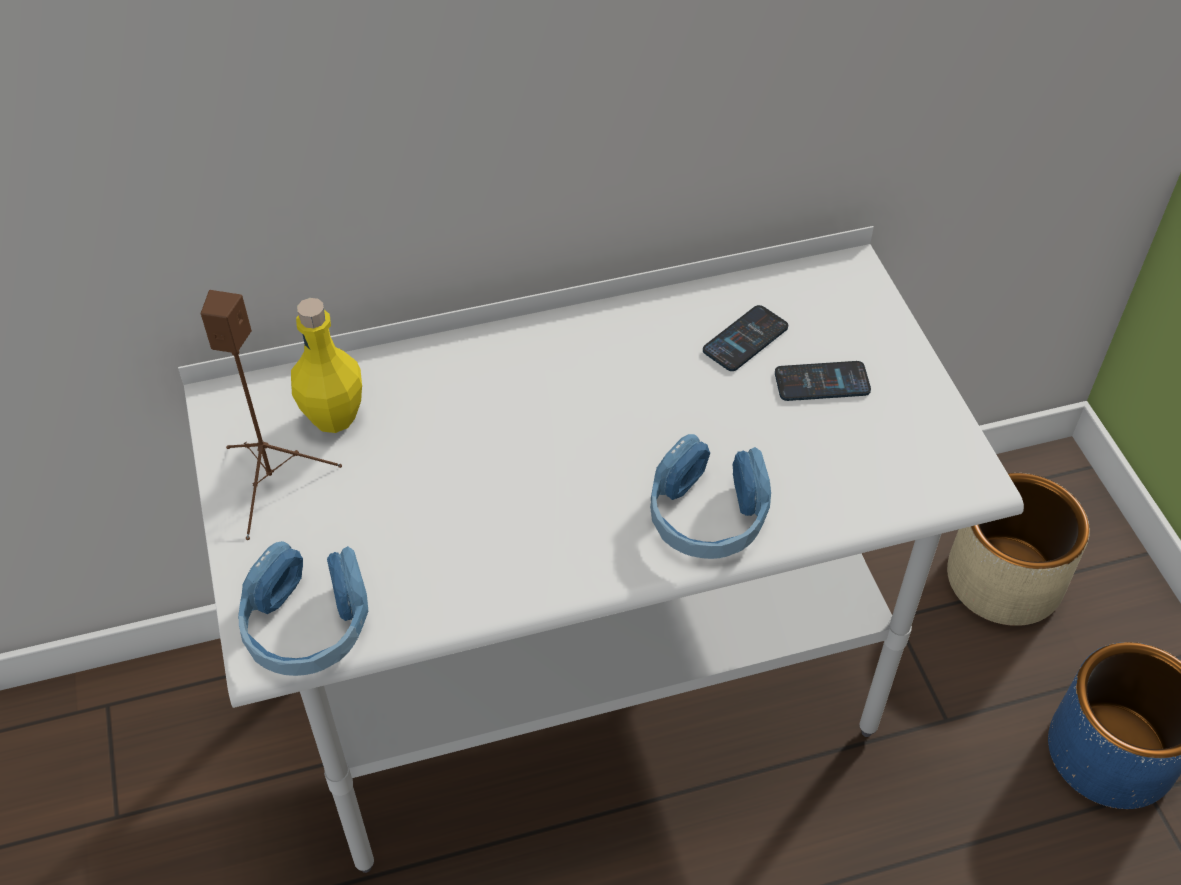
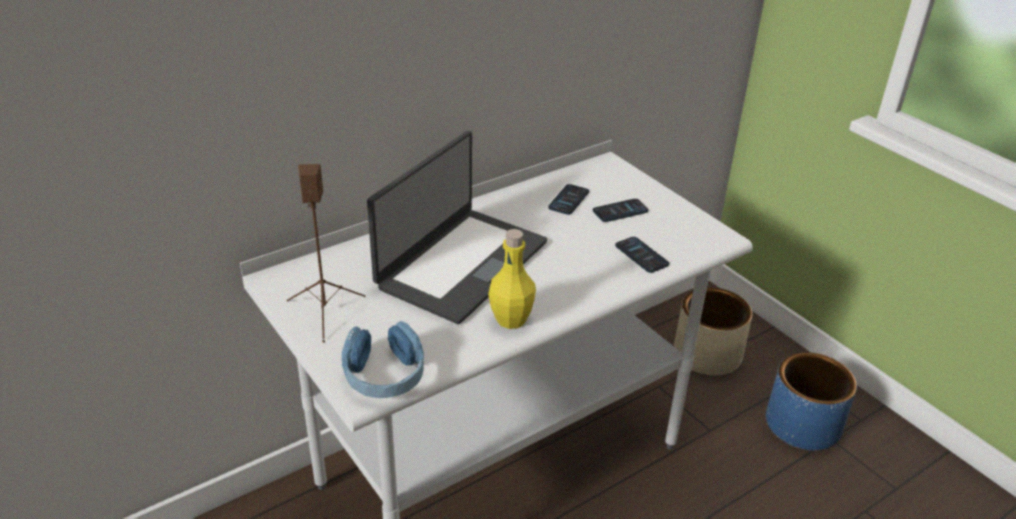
camera: 20 degrees left, 15 degrees down
(333, 416) = (348, 274): yellow bottle -> yellow bottle (511, 319)
(511, 435) = (461, 264): none -> laptop
(708, 515) = (592, 278): blue headphones -> none
(812, 486) = (641, 255): none -> phone

